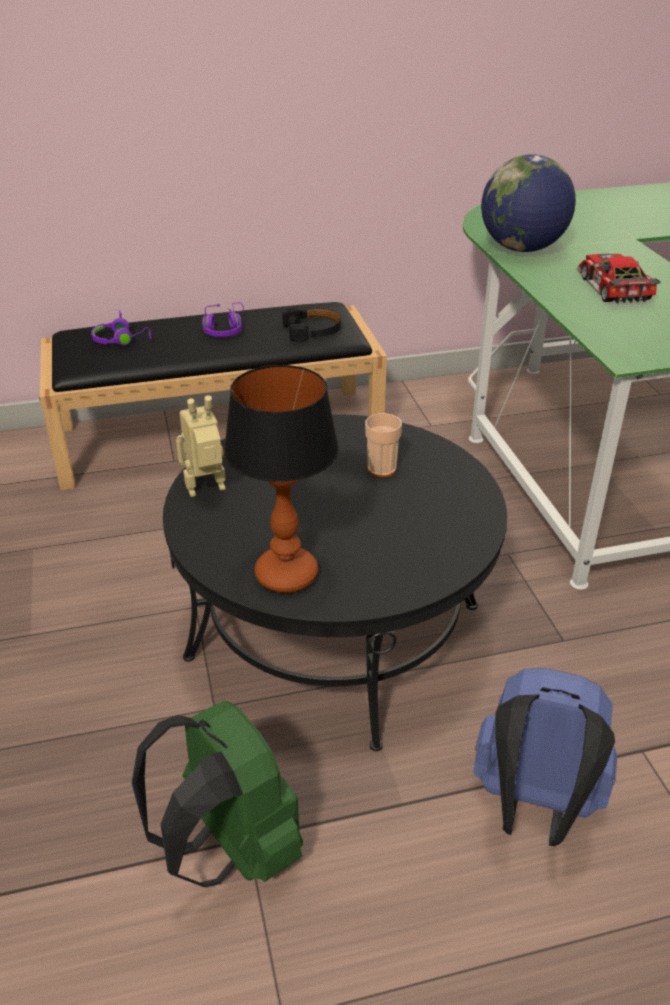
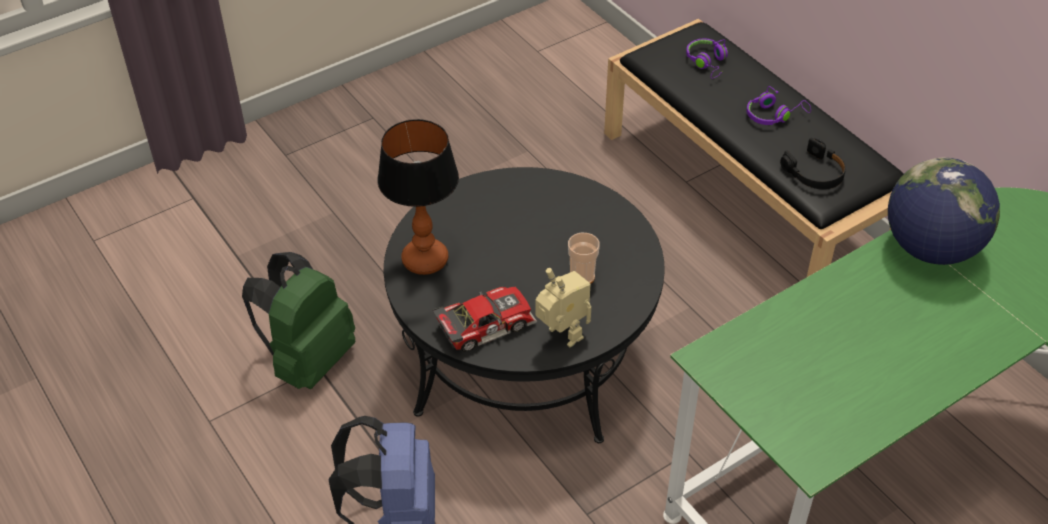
camera: 70 degrees right, 10 degrees up
(207, 491) = (501, 189): toy robot -> toy robot (561, 337)
(611, 288) = (870, 332): toy car -> toy car (484, 323)

